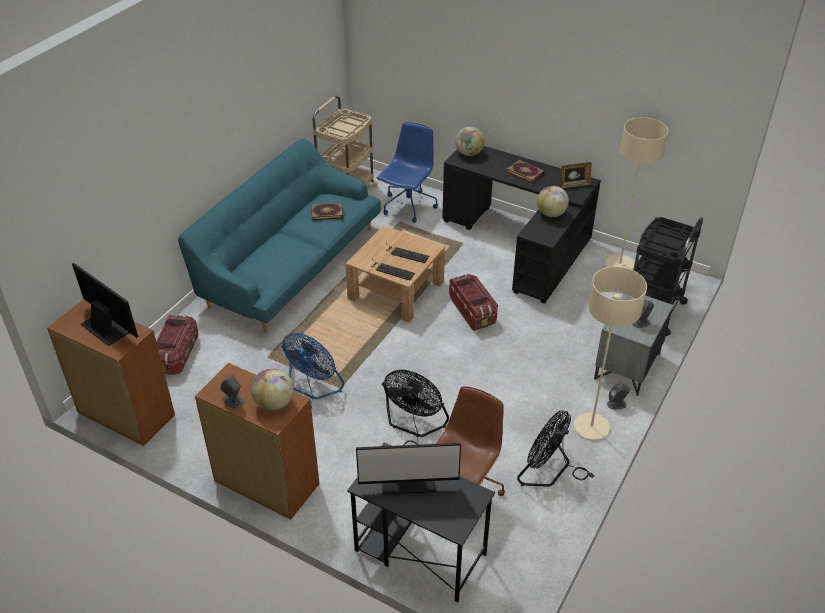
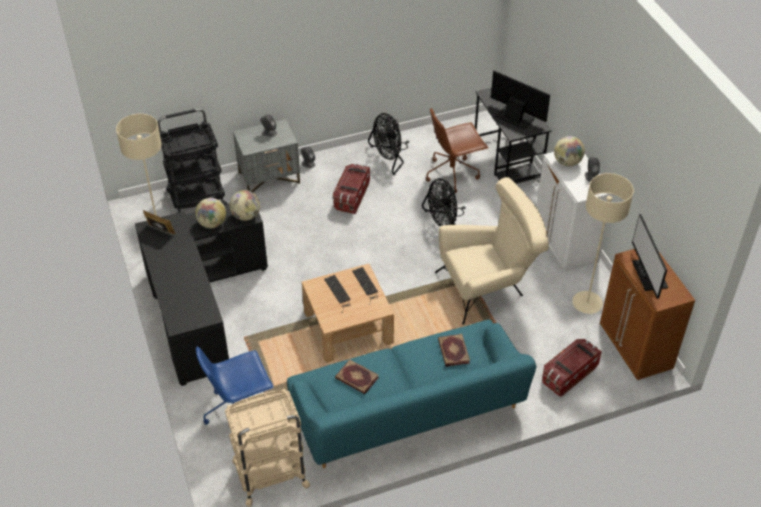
camera: 140 degrees left, 5 degrees up
(266, 482) = (565, 243): brown cabinet -> white cabinet
(309, 388) = (489, 286): blue fan -> beige armchair
(469, 153) = (189, 317): globe -> globe (246, 216)
(472, 311) = (313, 273): storage box -> storage box (352, 196)
(525, 172) = (176, 266): book -> book (453, 351)
(552, 468) = (390, 156): black fan -> black fan turned 75 degrees clockwise
(591, 427) = (340, 161): beige floor lamp -> beige floor lamp (587, 303)

